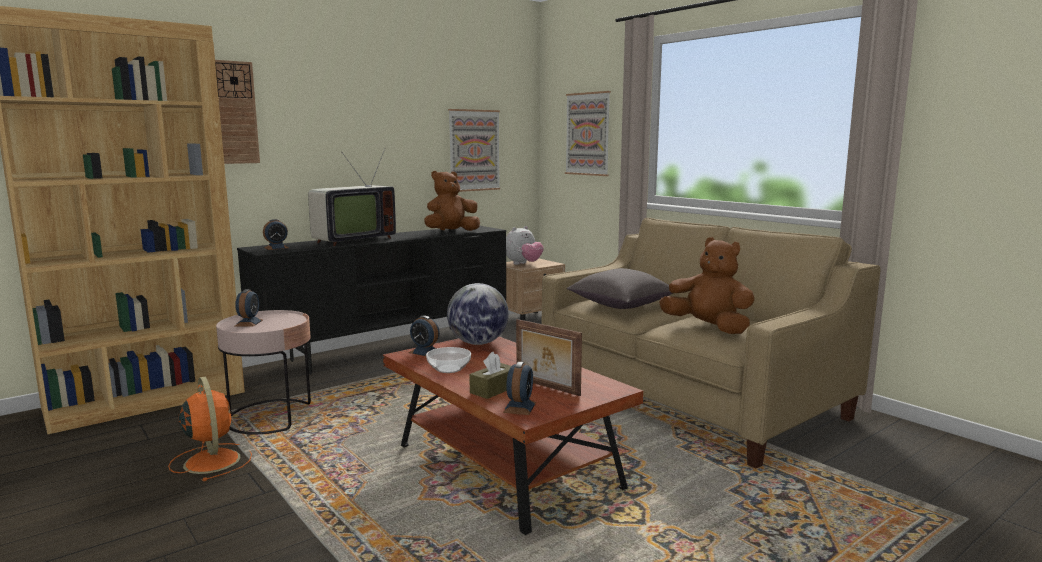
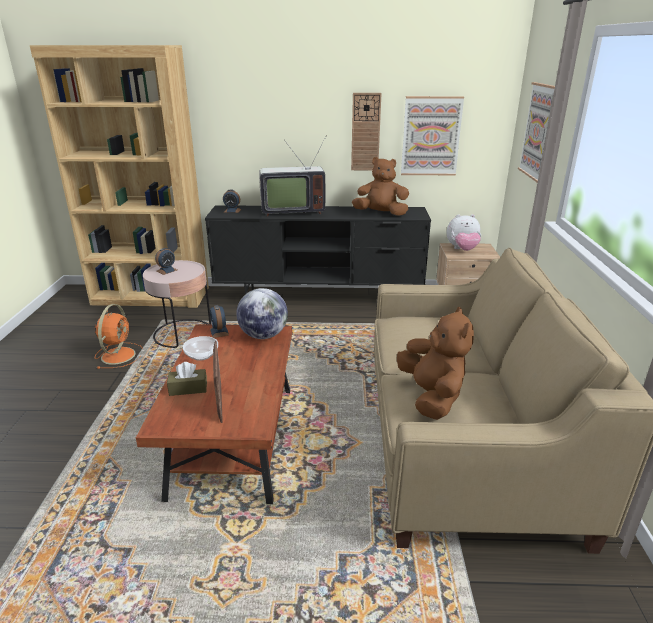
camera: 40 degrees right, 15 degrees up
(236, 113) = (216, 104): wall clock -> wall clock (365, 132)
(519, 407) = (170, 414): alarm clock -> none
(621, 306) = (416, 336): grey pillow -> none

